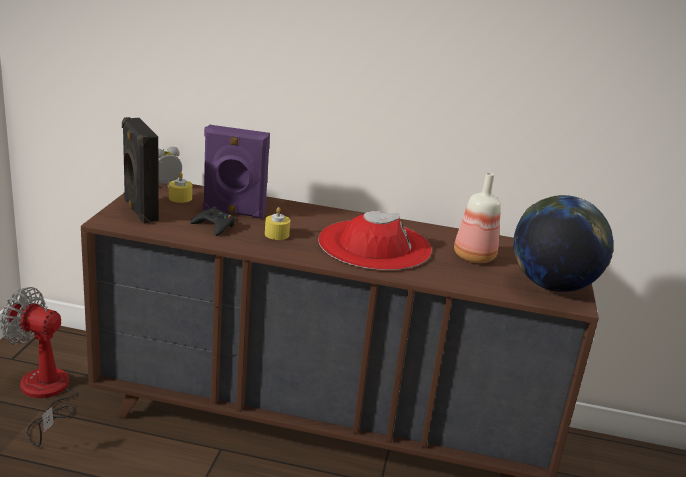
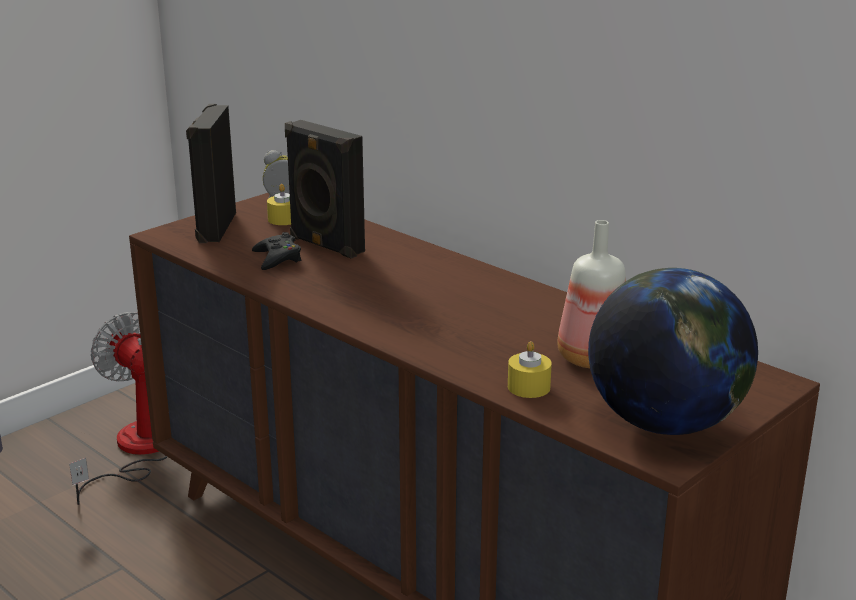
camera: 35 degrees right, 0 degrees up
(233, 212) = (325, 245): purple speaker -> black speaker
(277, 234) = (342, 280): yellow candle -> yellow candle (528, 387)
(374, 245) = (458, 316): red hat -> none

